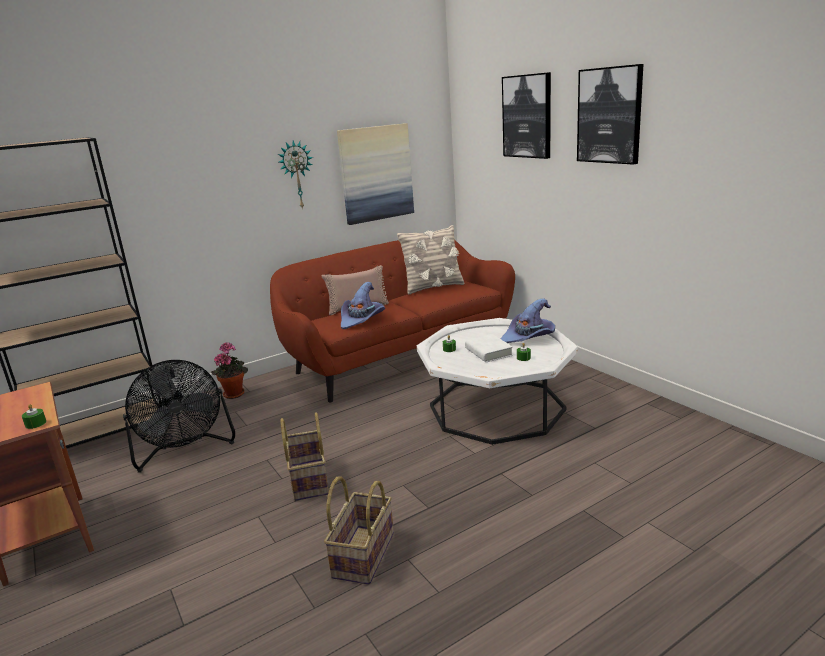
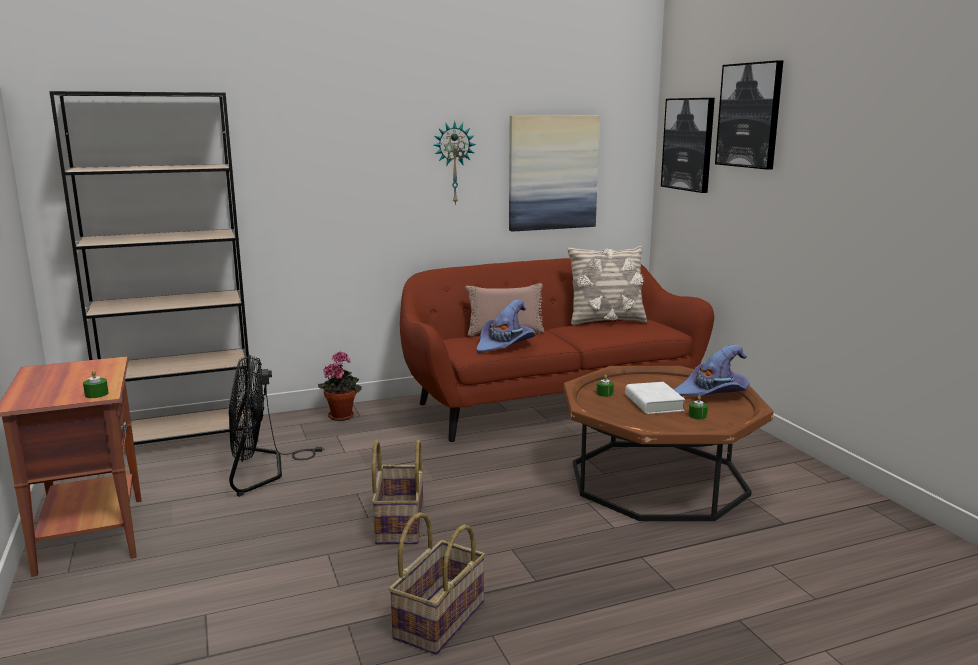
camera: 10 degrees right, 5 degrees down
(181, 449) = (263, 467): black fan -> black fan turned 90 degrees clockwise
(496, 408) = (658, 479): white coffee table -> brown coffee table
(609, 115) = (852, 117): picture -> picture (688, 144)

